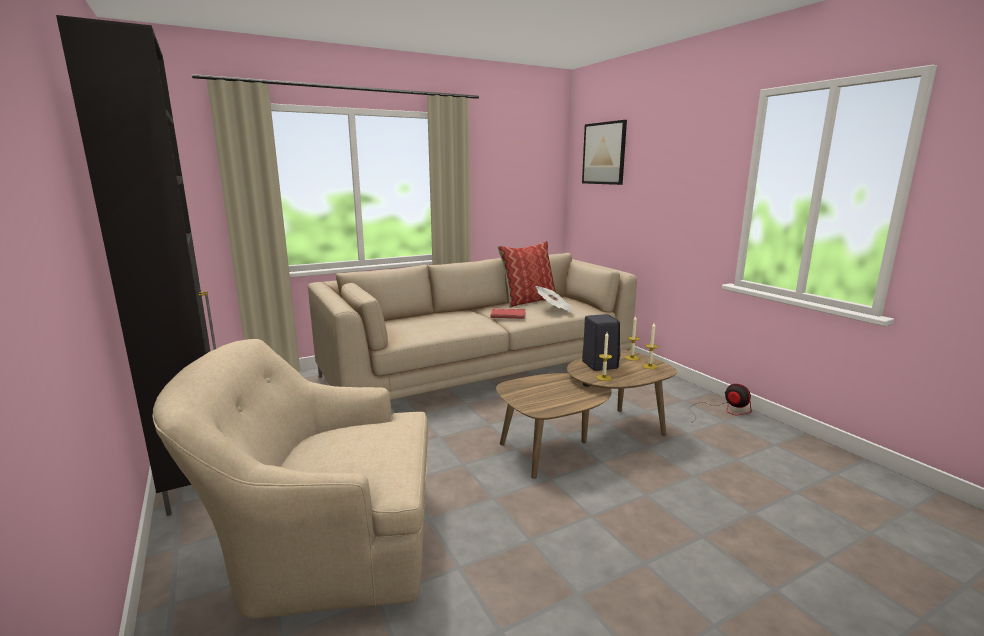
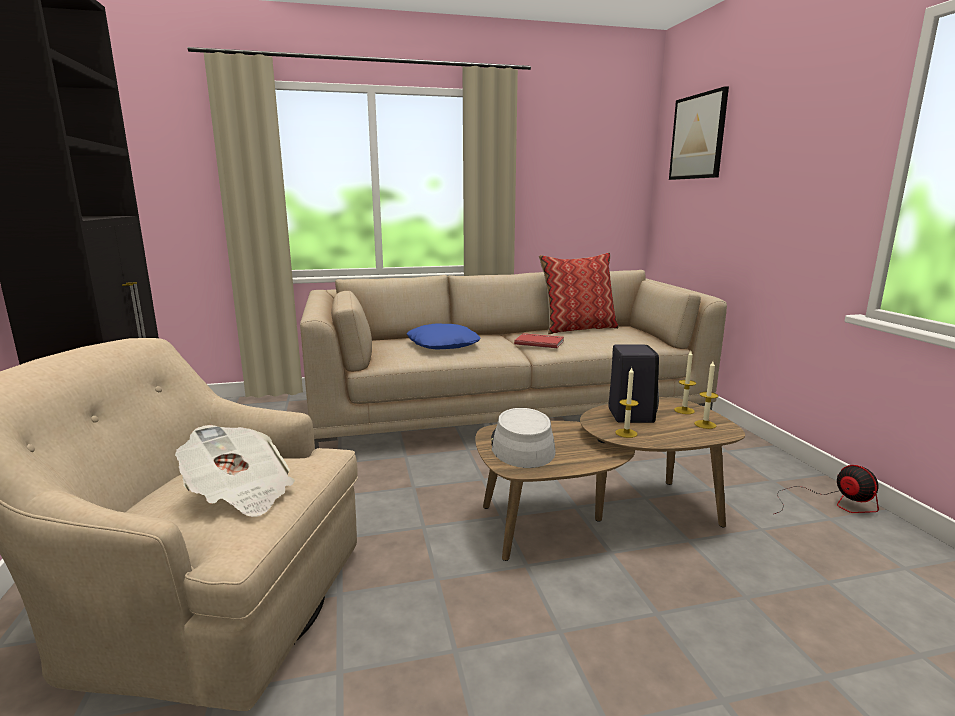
camera: 15 degrees right, 0 degrees up
(435, 322) = (443, 344): none -> blue pillow
(534, 395) = (521, 446): none -> grey hat
(555, 309) = (605, 340): newspaper -> newspaper (240, 494)

